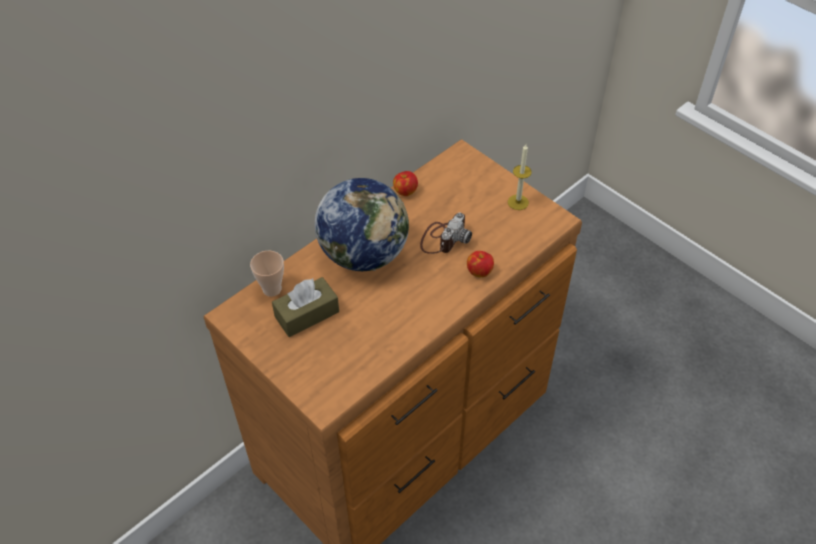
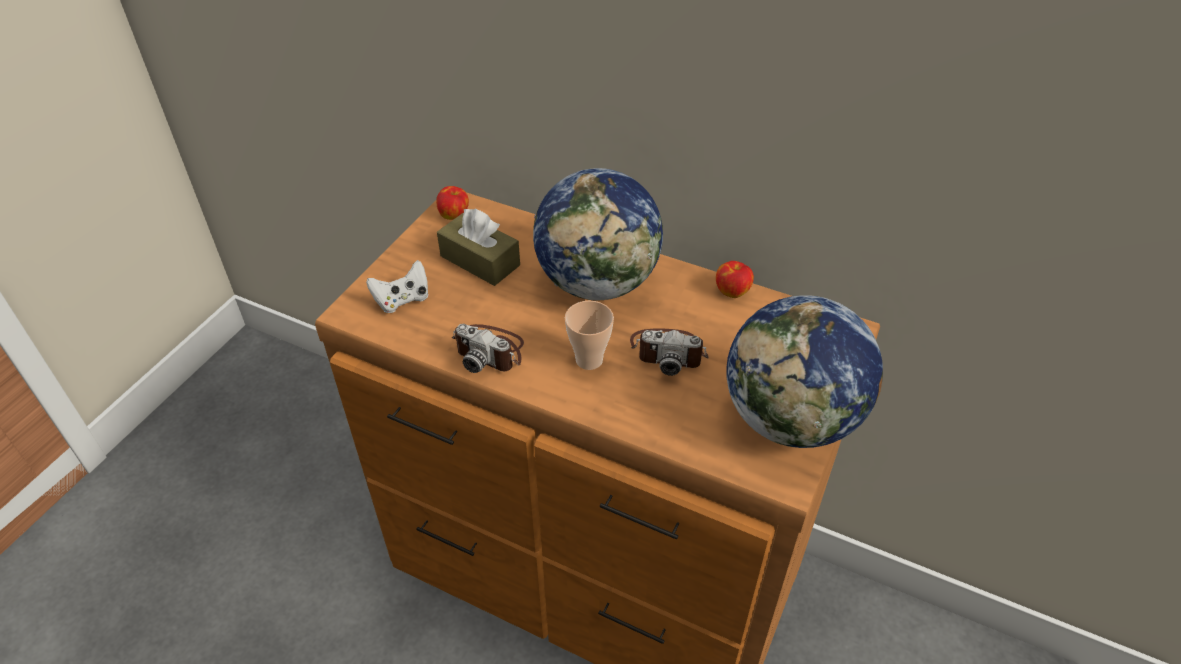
camera: 70 degrees right, 5 degrees down
(272, 289) = (506, 223): cup -> cup (589, 360)
(326, 370) = (402, 300): none -> white game controller
(402, 328) = (490, 350): none -> camera
(479, 271) = (626, 405): apple -> apple (454, 215)
(518, 202) = (791, 419): candle -> globe

